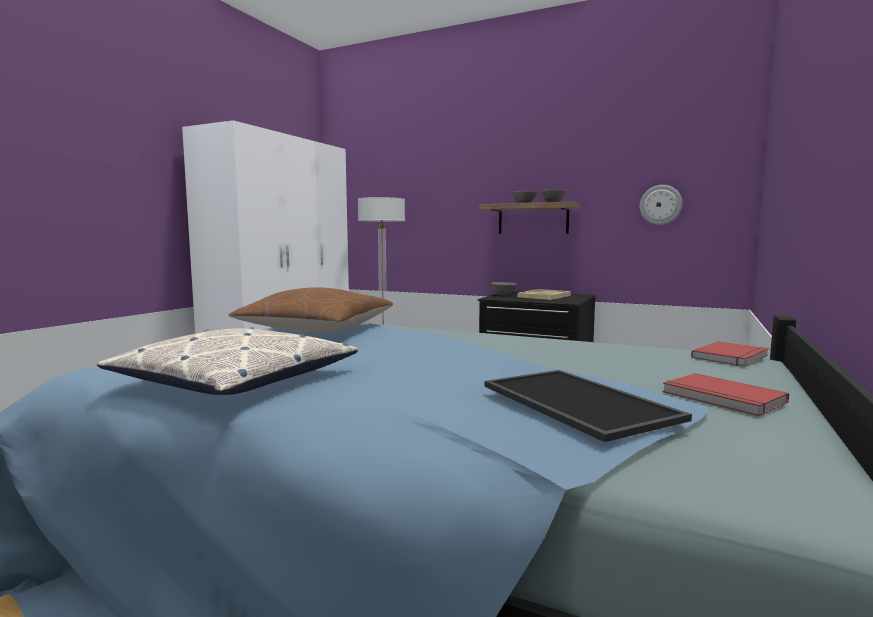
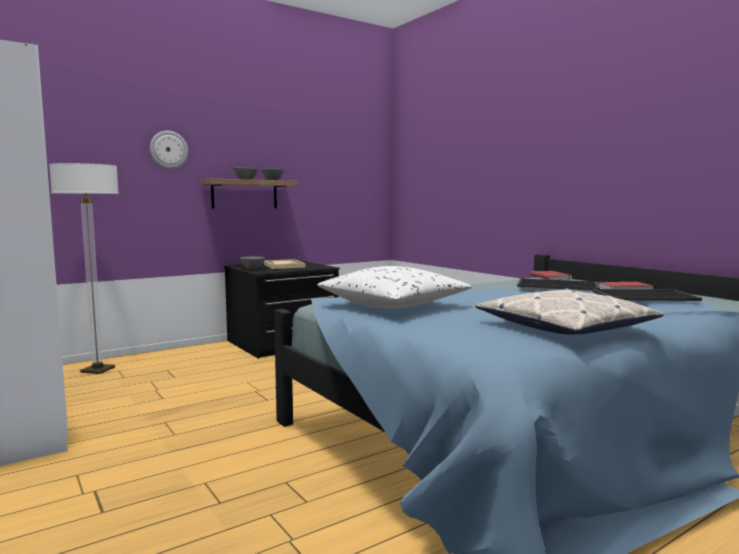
camera: 60 degrees left, 0 degrees up
(318, 331) = (393, 306): brown pillow -> white pillow
(583, 358) = (556, 285): none -> tray
(660, 205) = (340, 185): wall clock -> wall clock (168, 149)

